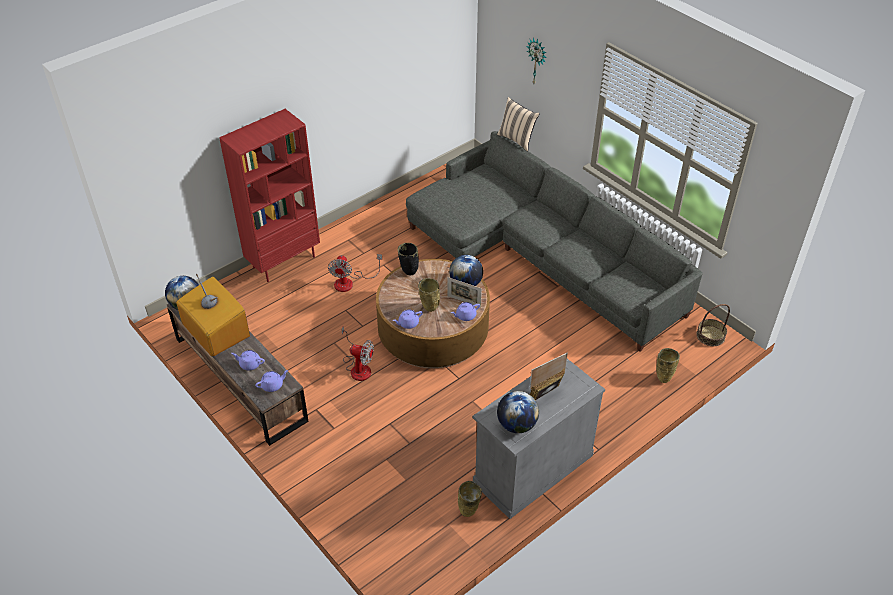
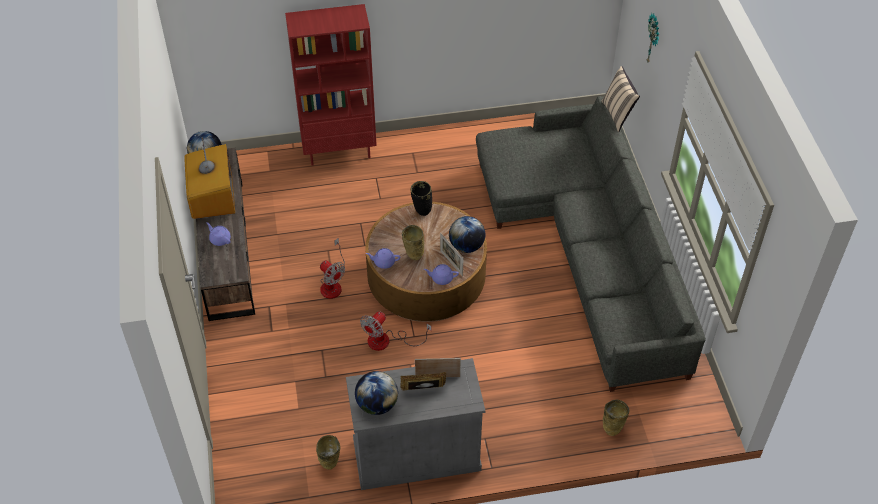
camera: 30 degrees right, 5 degrees up
(273, 385) = (225, 268): purple teapot -> none
(350, 282) = (383, 197): fan -> fan (387, 341)
(710, 335) = (698, 410): basket -> none

